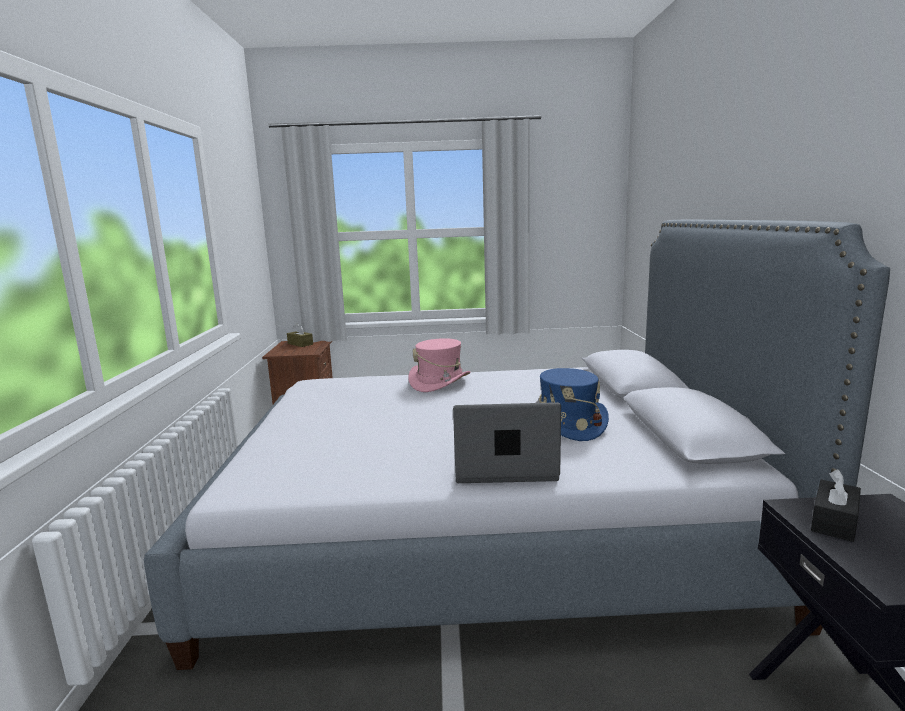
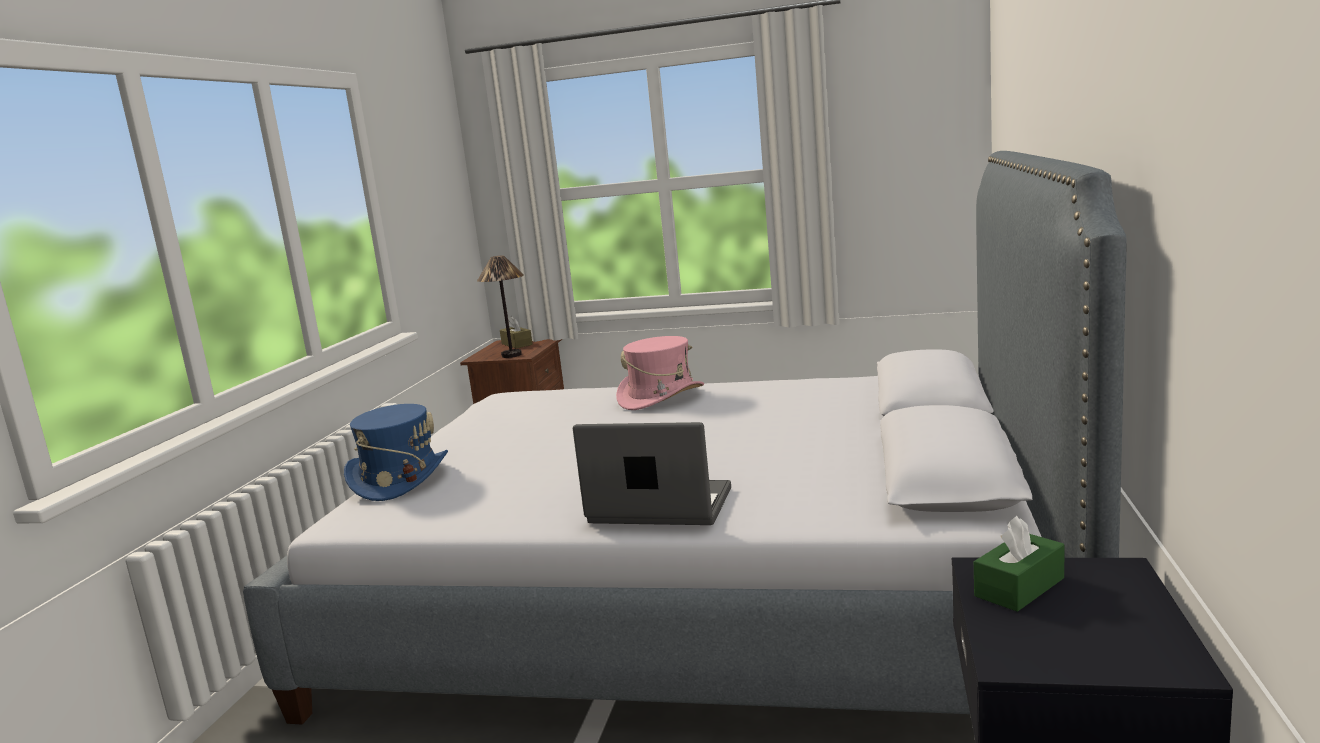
camera: 15 degrees right, 0 degrees up
(302, 352) = (512, 355): none -> table lamp
(567, 425) = (785, 456): blue hat -> blue hat (399, 479)
(834, 521) = (1019, 587): black tissue box -> green tissue box

